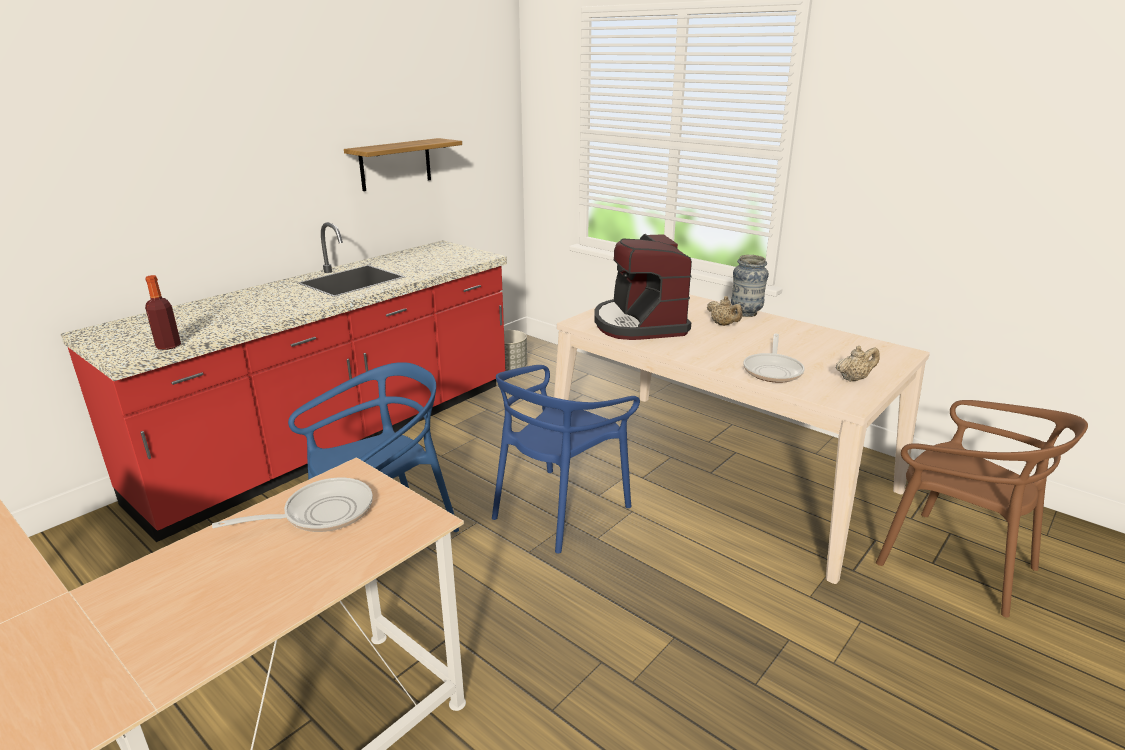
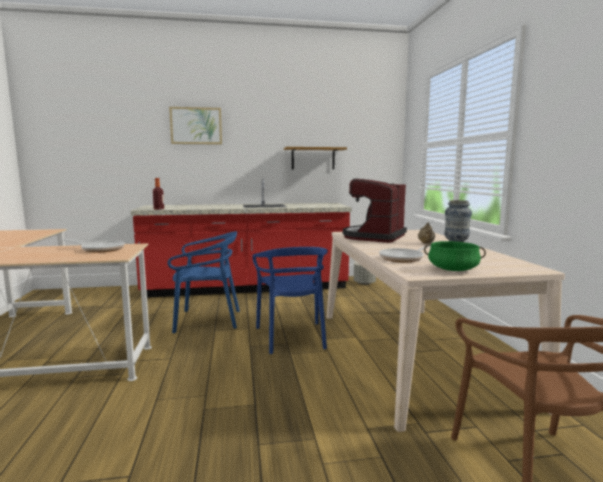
camera: 40 degrees right, 15 degrees down
(151, 118) = (196, 126): none -> picture
(559, 509) = (292, 337): blue chair -> blue chair turned 90 degrees counterclockwise
(854, 379) = (453, 269): beige teapot -> green cooking pot

